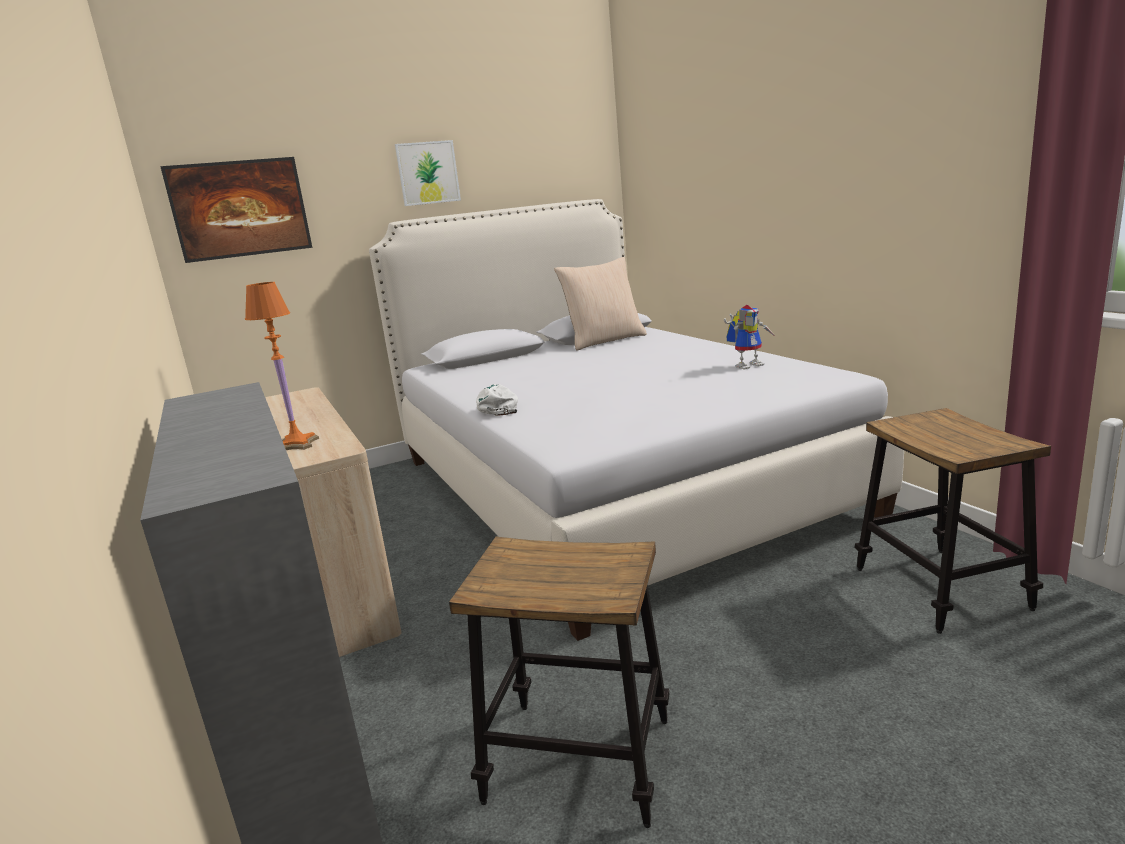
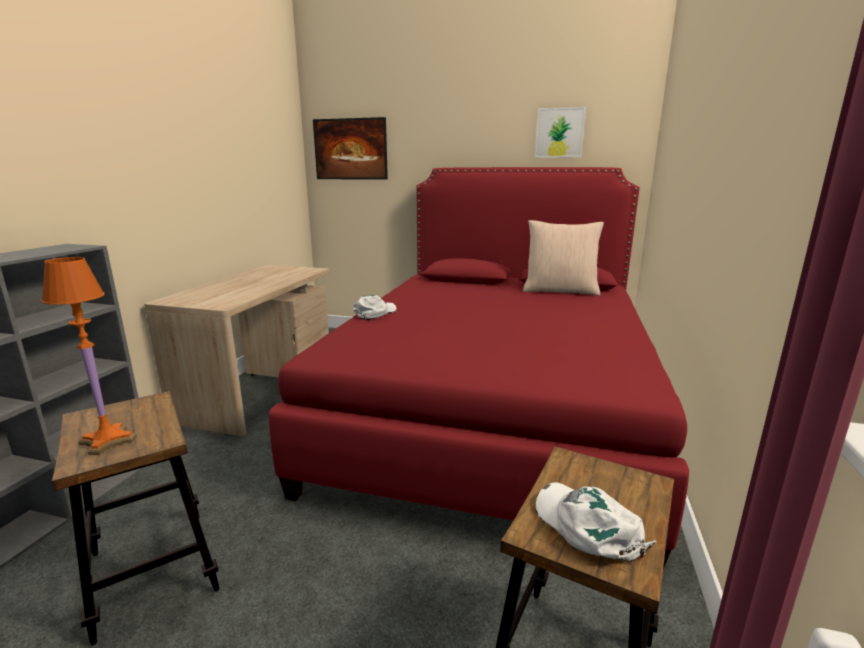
camera: 40 degrees right, 0 degrees up
(296, 444) = (225, 295): orange table lamp -> orange table lamp (108, 440)
(428, 173) = (474, 134): picture -> picture (559, 133)
(610, 485) = (492, 408): white bed -> red bed
(749, 365) = (595, 347): toy robot -> none
(969, 440) = (588, 526): none -> white cap

